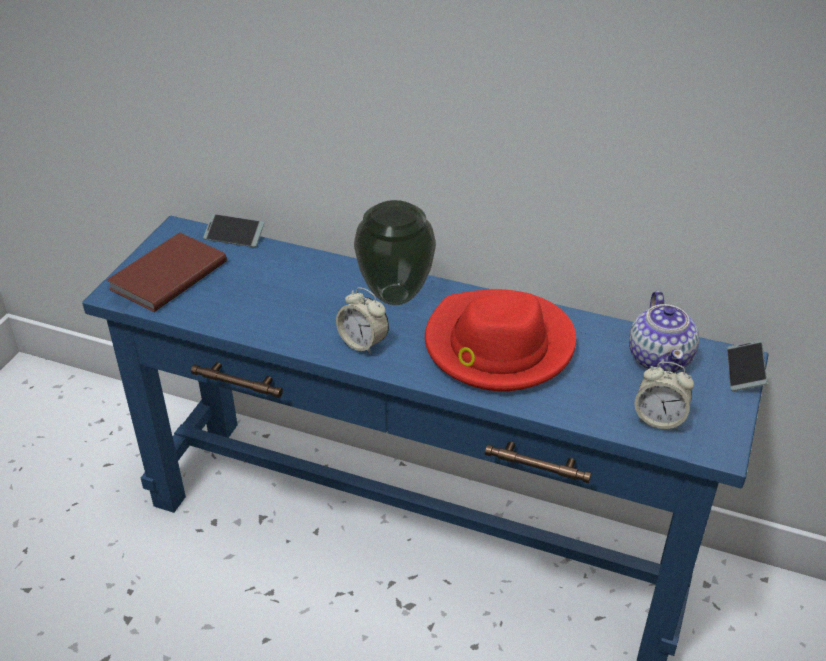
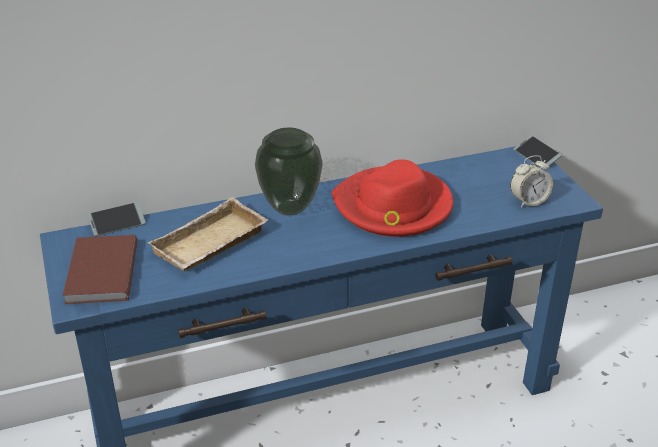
camera: 40 degrees left, 5 degrees down
(280, 296) = (210, 245): none -> beige tray
(363, 343) = (309, 245): alarm clock -> none
(660, 358) = (488, 170): teapot -> none

